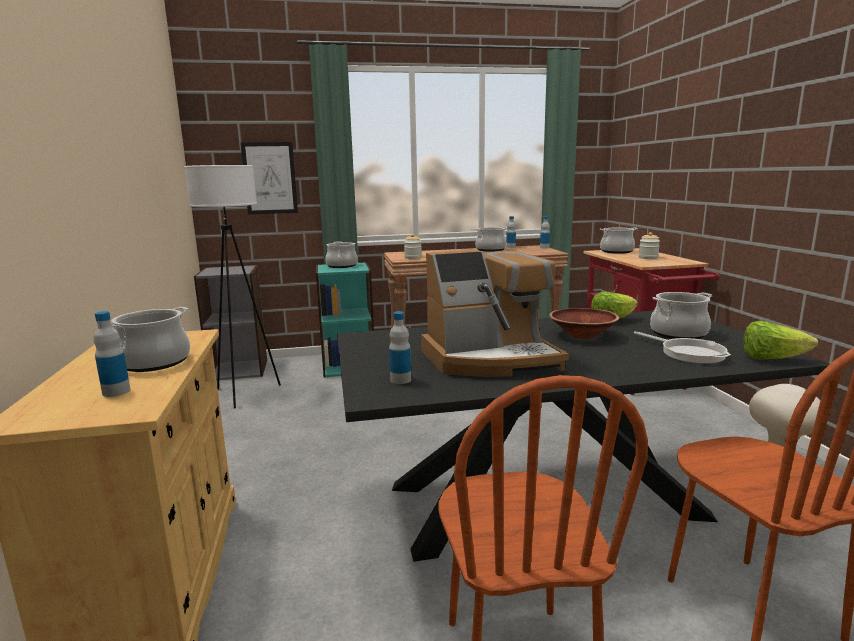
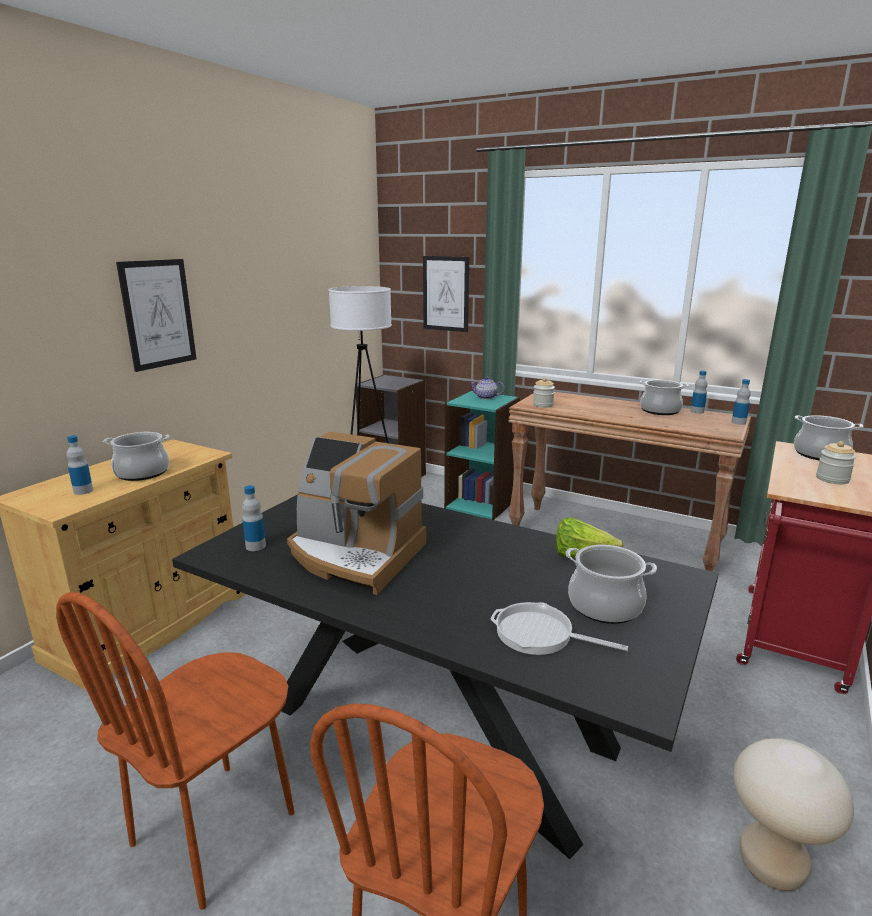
camera: 40 degrees right, 5 degrees up
(69, 173) = (158, 314): none -> picture
(342, 266) = (486, 397): cooking pot -> teapot
(582, 335) = (497, 563): brown bowl -> none
(688, 353) = (539, 635): frying pan -> frying pan turned 105 degrees clockwise
(772, 359) = (613, 691): lettuce -> none

